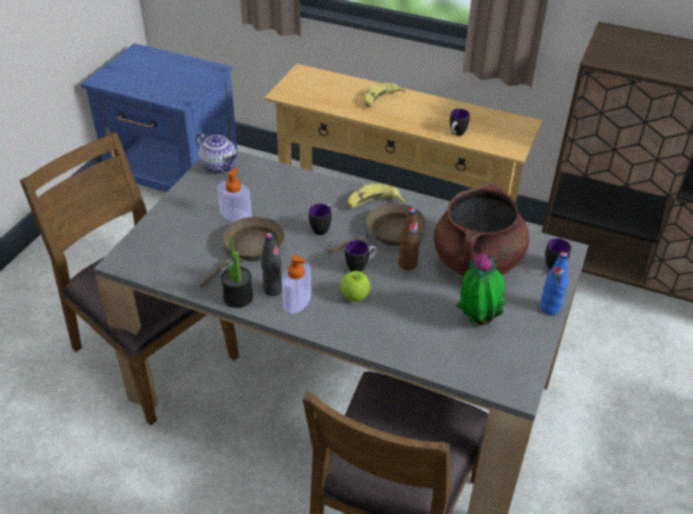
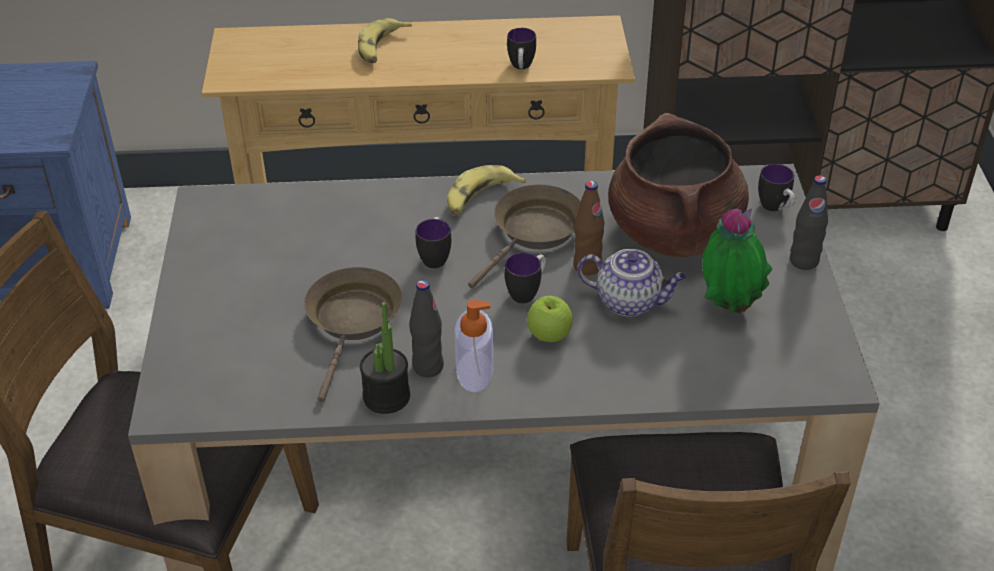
camera: 25 degrees left, 0 degrees up
(219, 166) = (214, 216): teapot -> teapot (630, 301)
(236, 215) = (294, 280): soap dispenser -> none
(549, 308) = (804, 261): blue bottle -> black bottle

